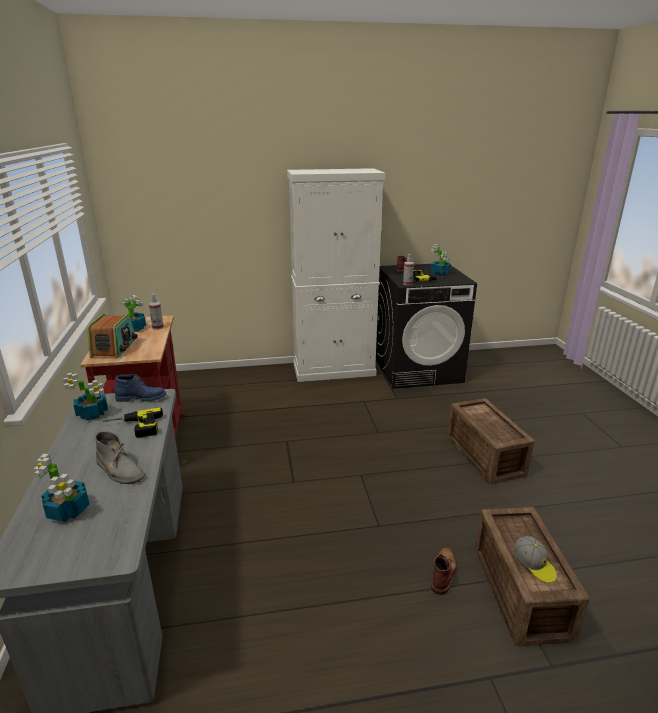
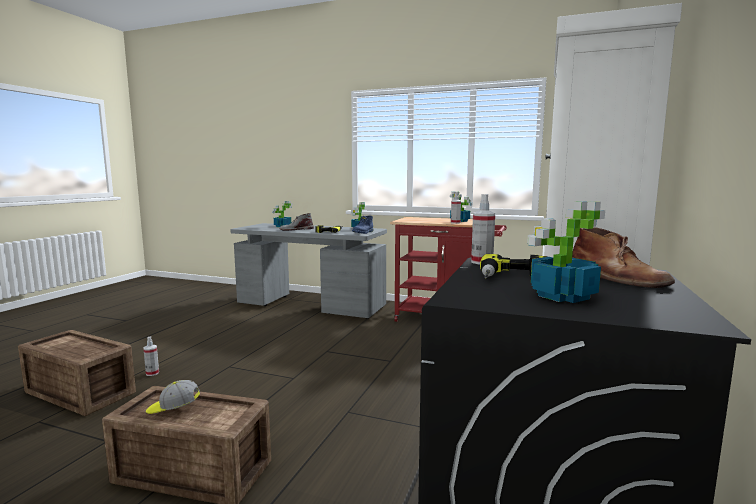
camera: 120 degrees right, 15 degrees down
(114, 348) = (423, 219): radio -> none
(443, 572) = (152, 373): brown boot -> spray bottle
(533, 565) = (69, 343): cap -> cap (173, 408)

